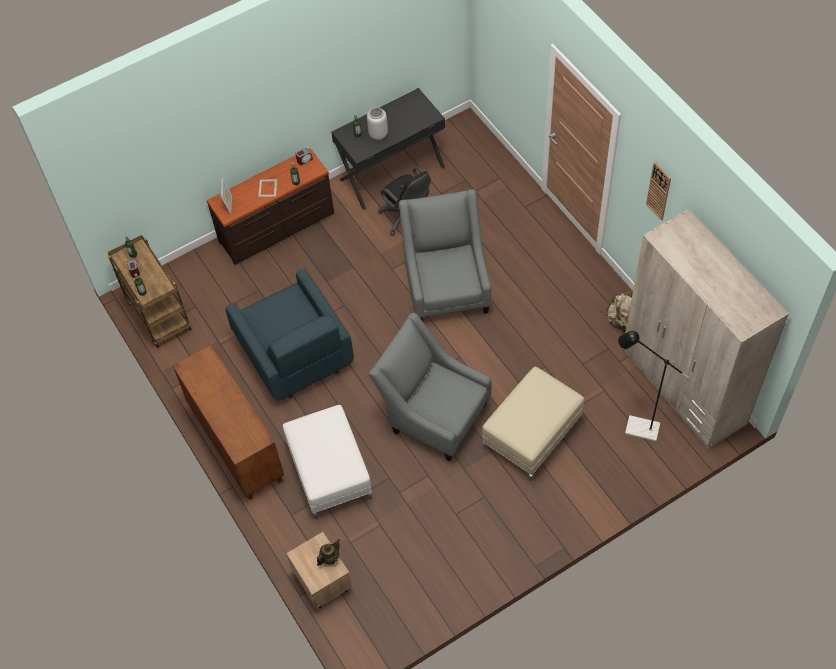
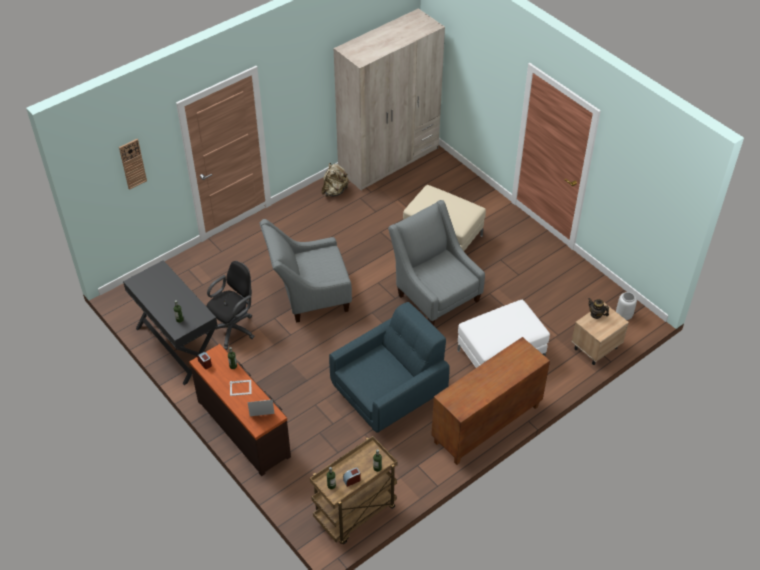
camera: 100 degrees left, 10 degrees down
(378, 134) = (181, 304): grey vase -> grey vase (624, 316)
(433, 414) = (434, 294): grey armchair -> grey armchair turned 120 degrees clockwise
(635, 427) = (426, 182): black floor lamp -> none
(659, 191) = (305, 73): wall clock -> wall clock (132, 164)

